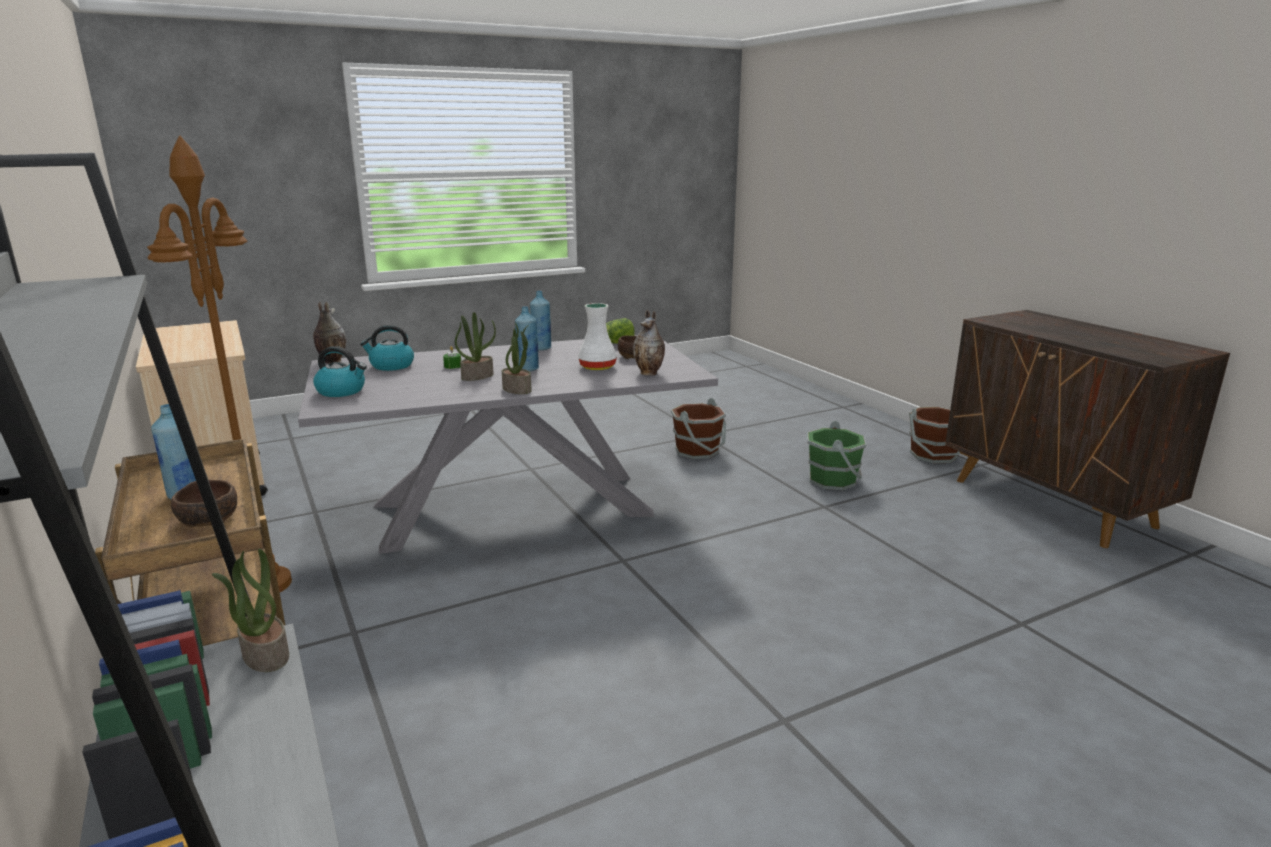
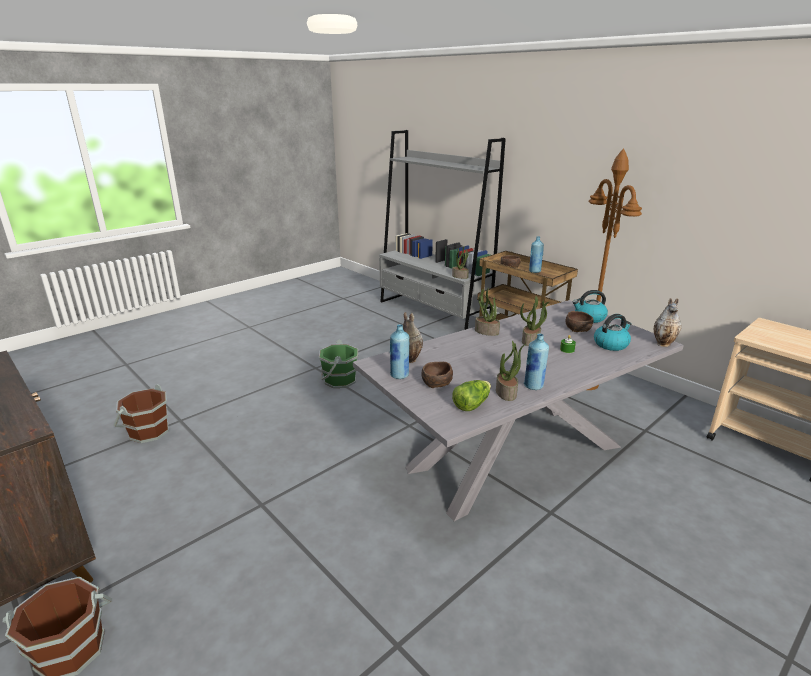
camera: 165 degrees right, 5 degrees up
(390, 381) = (578, 329): none -> brown bowl
(528, 369) = (506, 353): blue bottle -> blue bottle (399, 375)
(573, 347) = (506, 393): none -> potted plant
(596, 367) = (456, 362): white vase -> none
(698, 451) = (393, 590): brown bucket -> brown bucket (148, 431)
(833, 480) = (238, 553): green bucket -> green bucket (339, 380)

